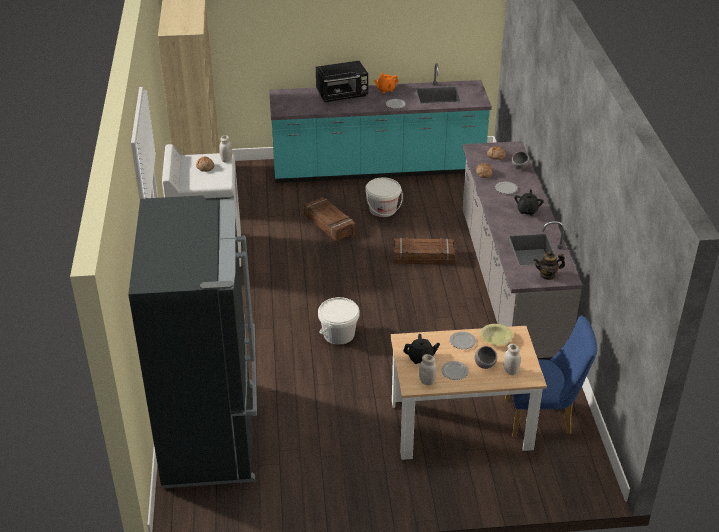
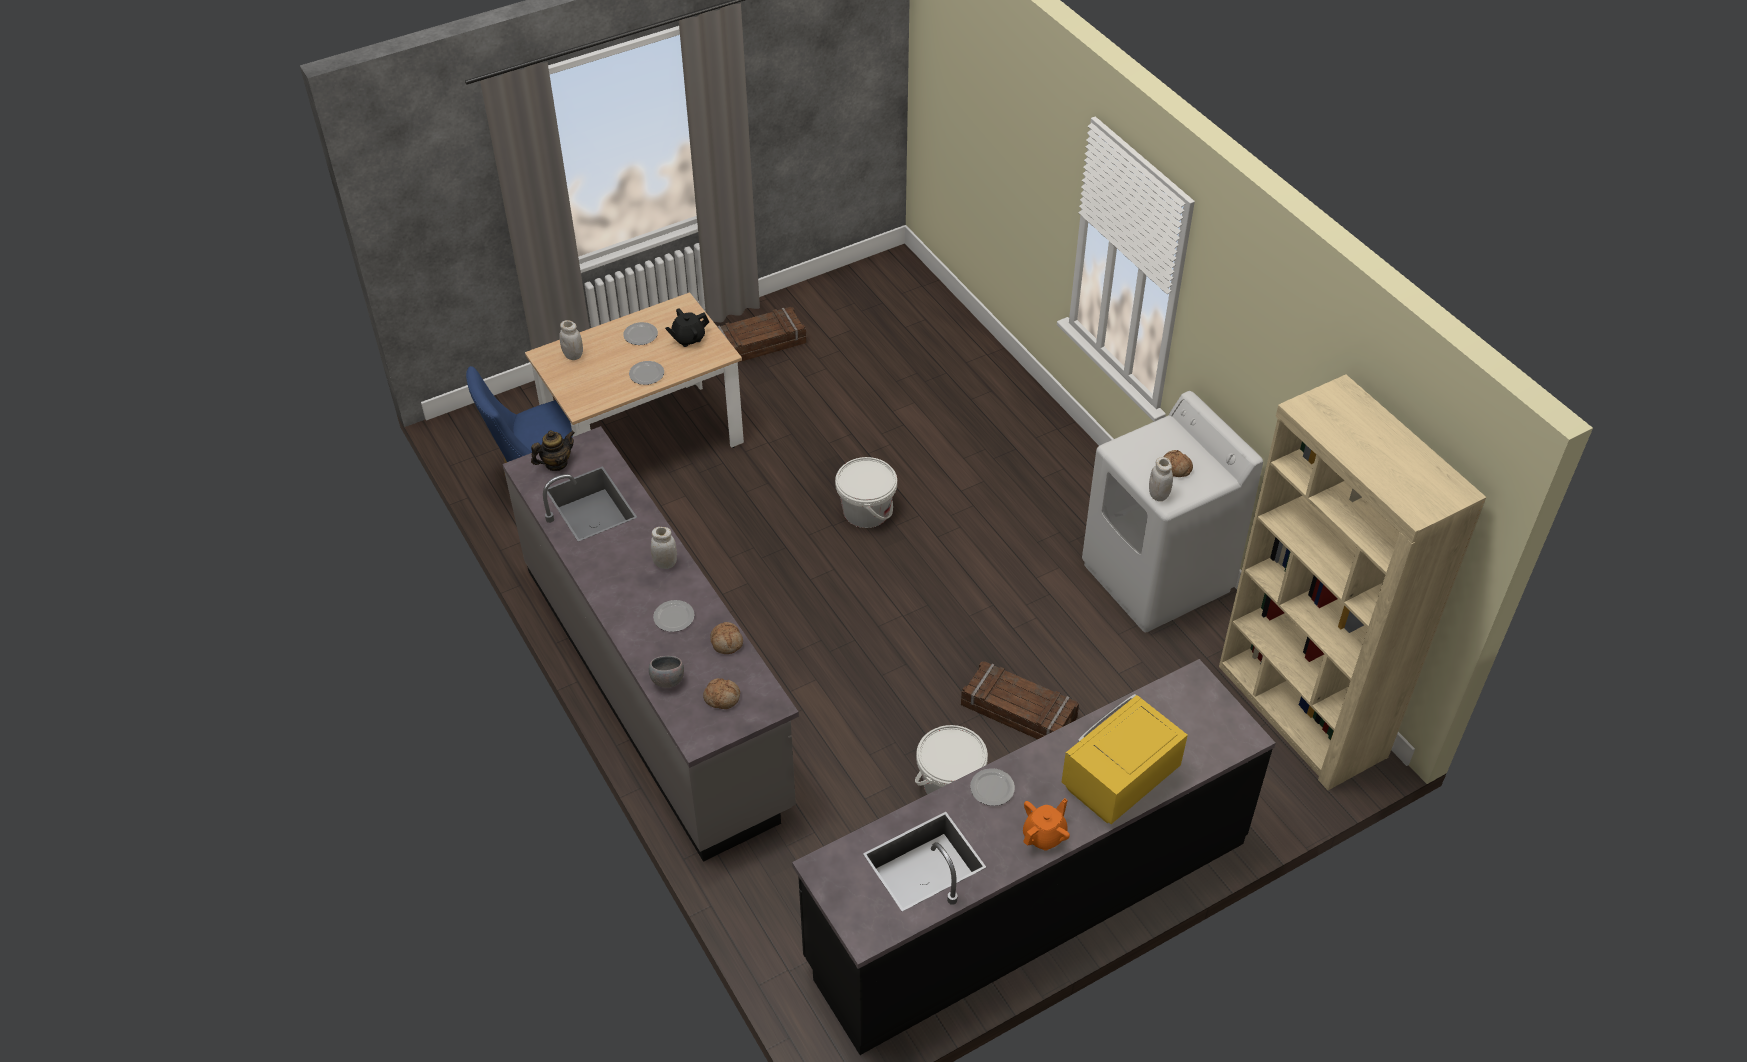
camera: 155 degrees right, 10 degrees up
(212, 433) = (927, 344): black fridge -> none
(342, 95) = (1118, 780): black microwave -> yellow microwave
(378, 169) = (1028, 900): turquoise counter -> black counter
(423, 256) = (820, 696): crate -> crate (758, 344)
(427, 381) = (667, 314): white jar -> white jar (665, 563)
(485, 365) = (607, 353): grey bowl -> none
(495, 339) = (605, 390): yellow bowl -> none
(527, 211) = (621, 578): black teapot -> none

